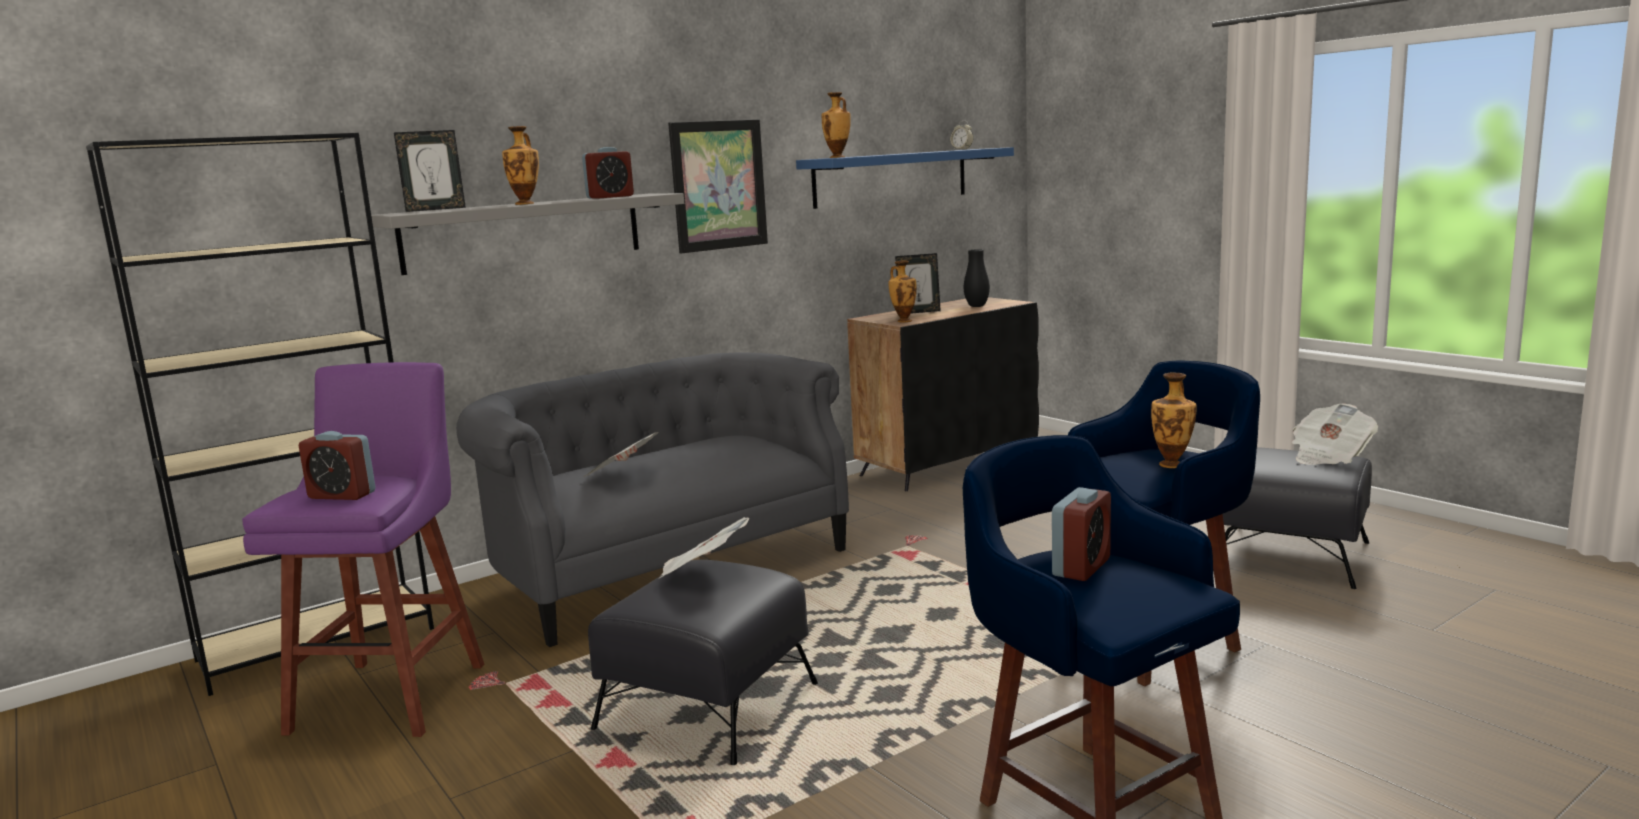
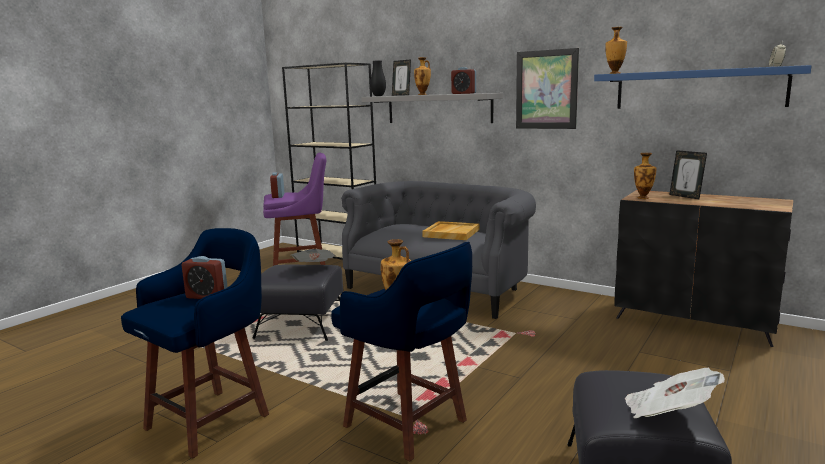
camera: 70 degrees right, 0 degrees up
(622, 475) = (408, 231): newspaper -> none
(688, 453) = (451, 233): none -> beige tray
(976, 306) = (737, 203): black vase -> black vase (378, 96)

